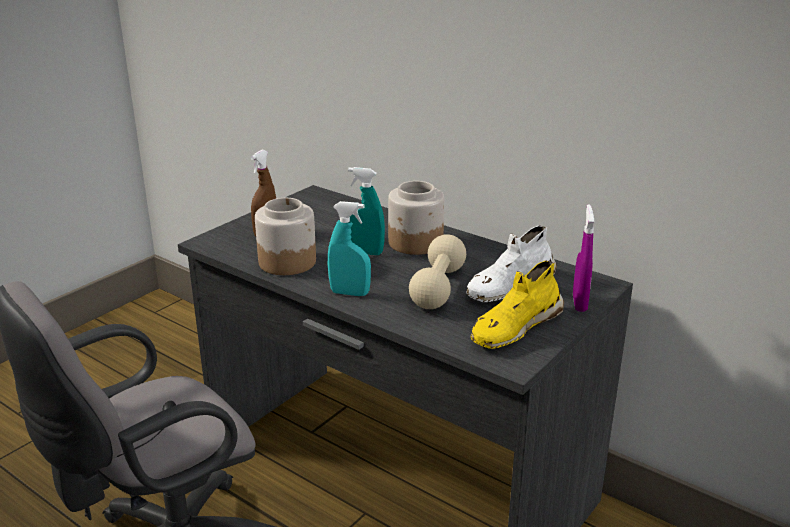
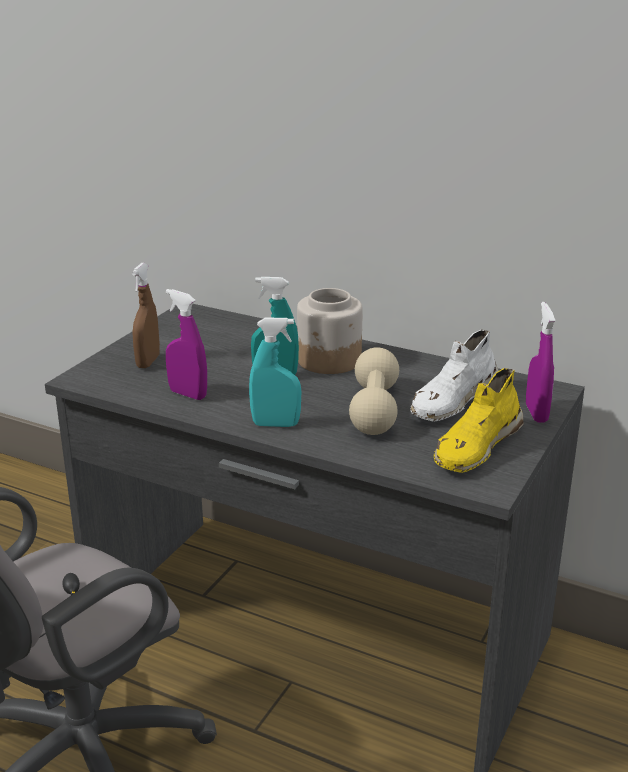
camera: 10 degrees left, 0 degrees up
(287, 262) = (188, 394): jar -> purple spray bottle

